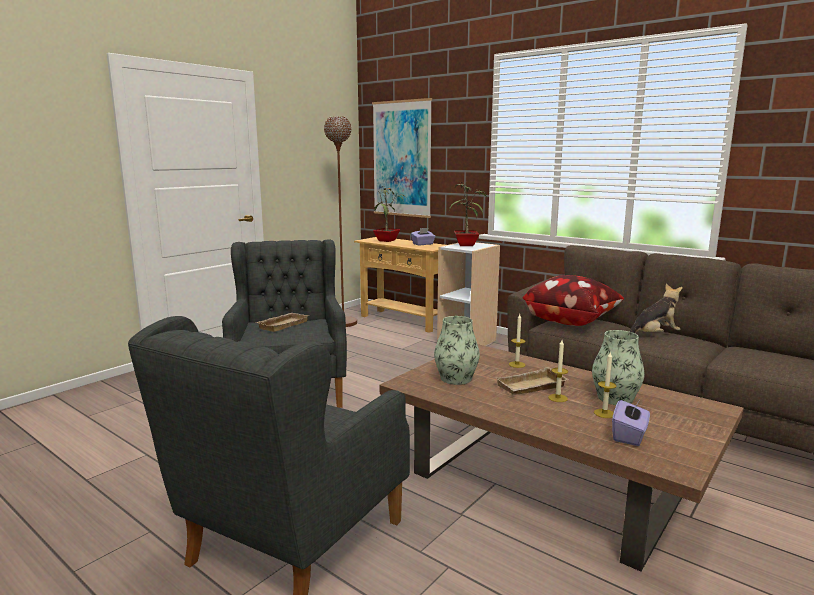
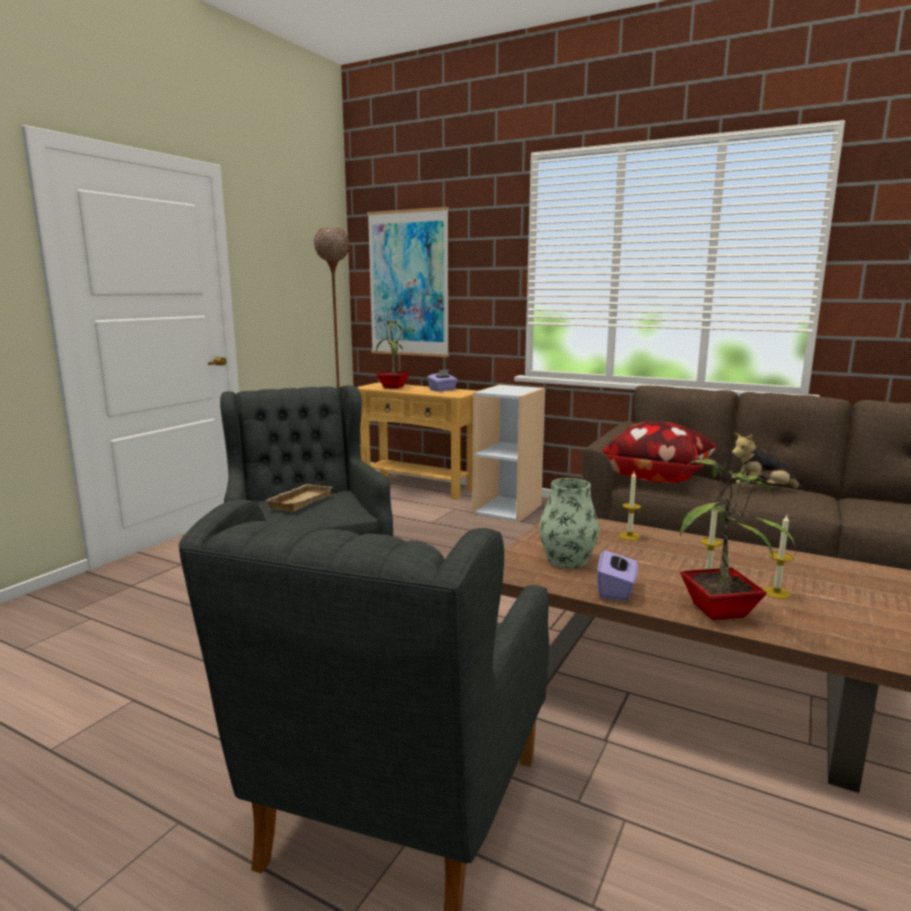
camera: 10 degrees left, 0 degrees up
(467, 245) = (506, 389): potted plant -> potted plant (722, 611)
(531, 387) = (667, 565): beige tray -> none
(615, 398) = (774, 571): vase -> none
(629, 436) = (826, 620): purple tissue box -> purple tissue box (616, 590)
(653, 335) = (761, 490): plush toy -> plush toy turned 150 degrees counterclockwise

